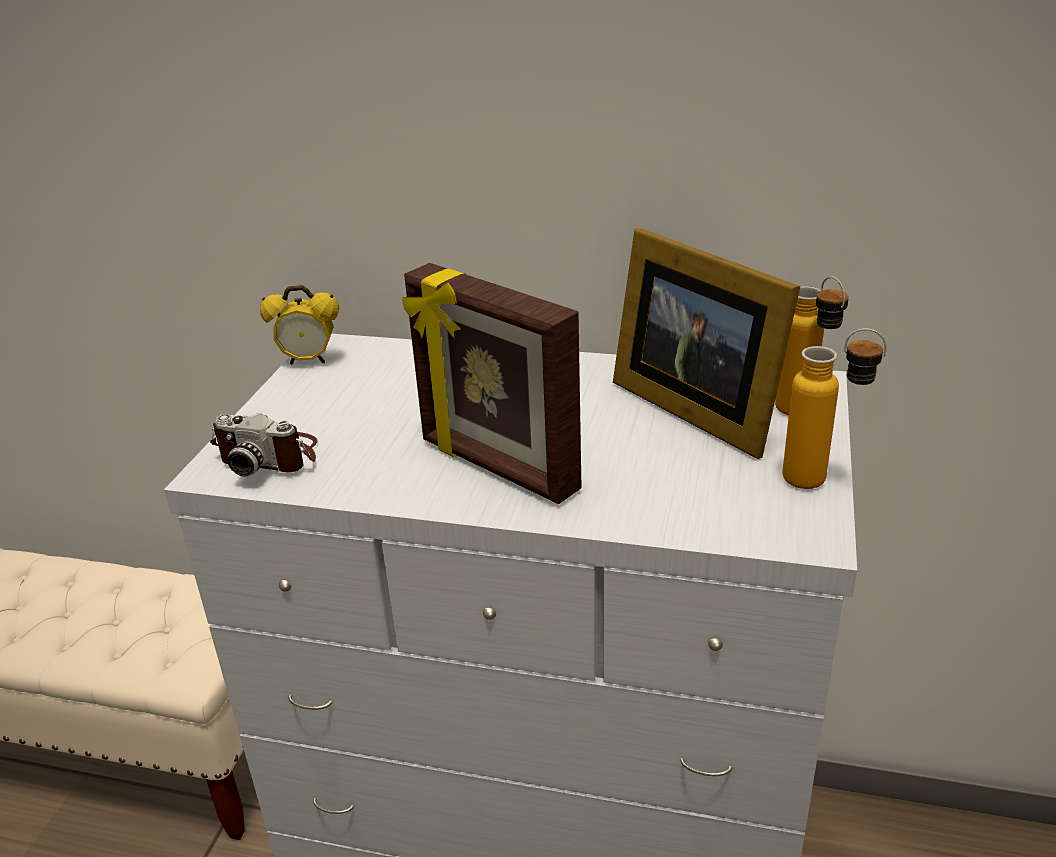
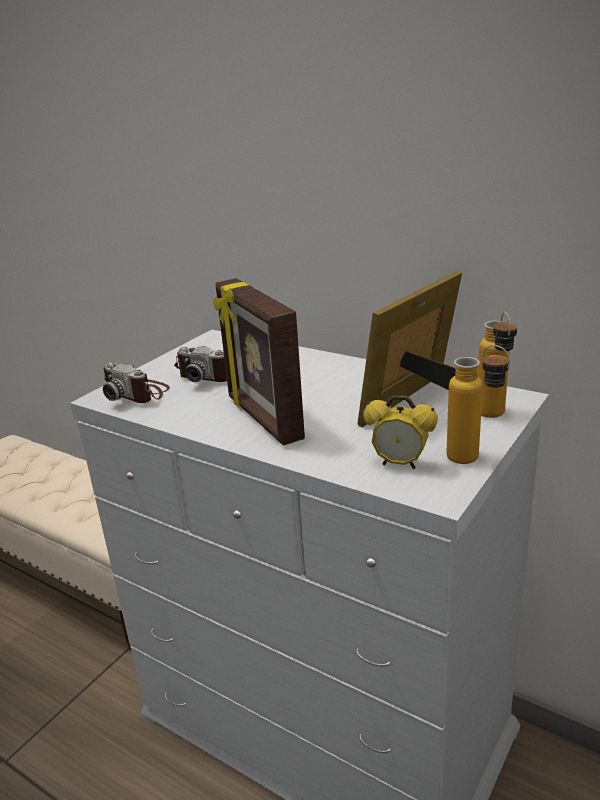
camera: 20 degrees right, 5 degrees down
(308, 361) = (197, 344): alarm clock -> alarm clock (400, 464)
(364, 408) = (209, 375): none -> camera
(695, 406) = (420, 401): picture frame -> picture frame turned 60 degrees clockwise

